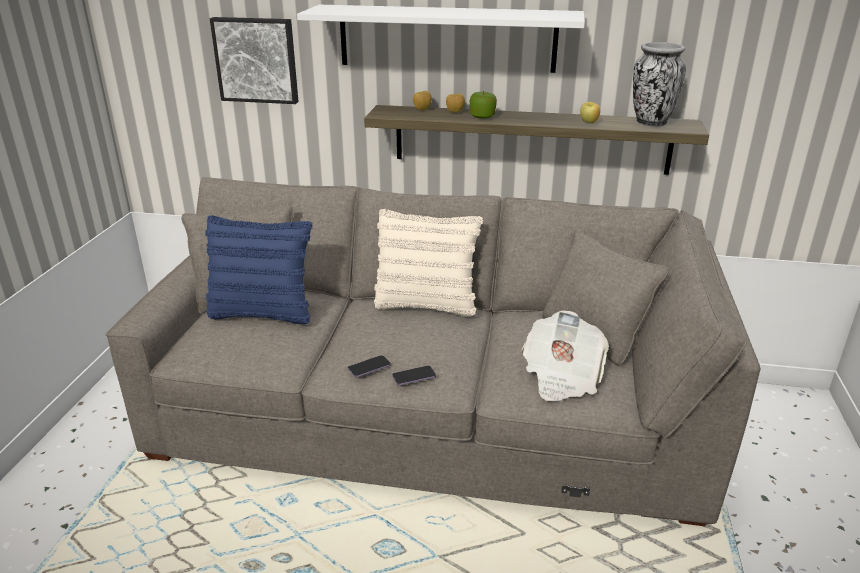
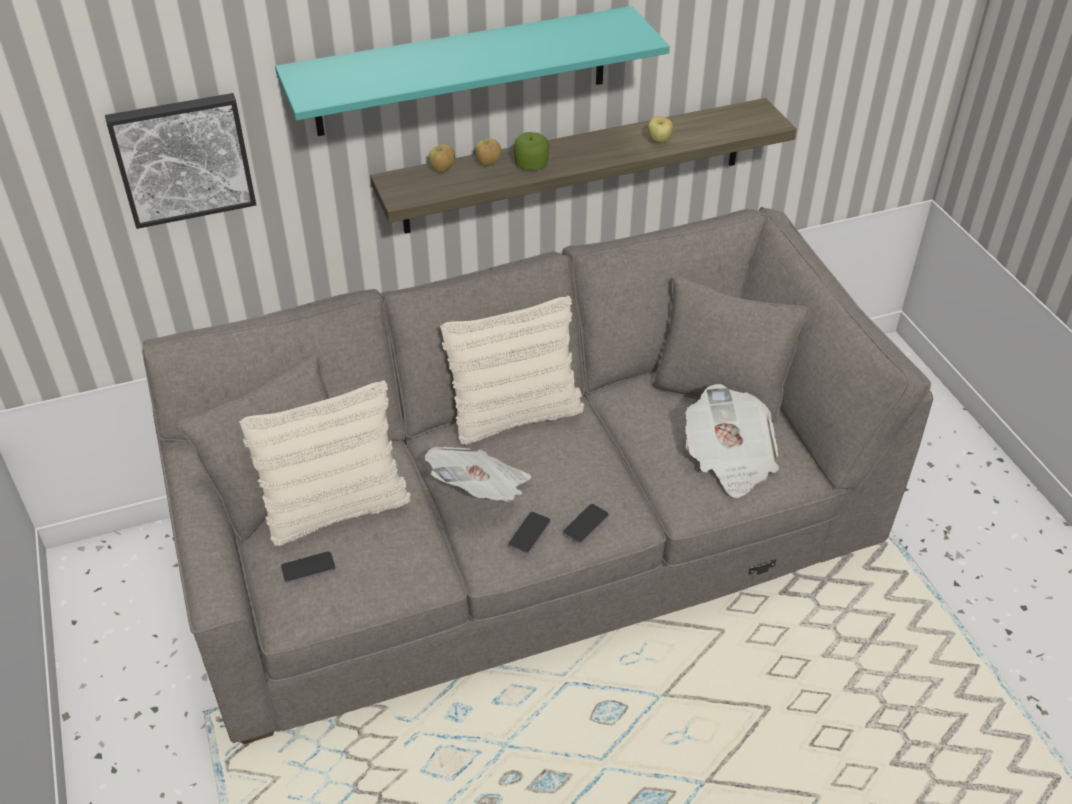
camera: 30 degrees left, 15 degrees up
(214, 336) = (308, 568): none -> phone
(264, 314) = (337, 510): blue pillow -> beige pillow
(361, 334) = (481, 491): none -> newspaper
(447, 38) = (462, 71): white shelf -> turquoise shelf
(651, 123) = (723, 121): vase -> none

